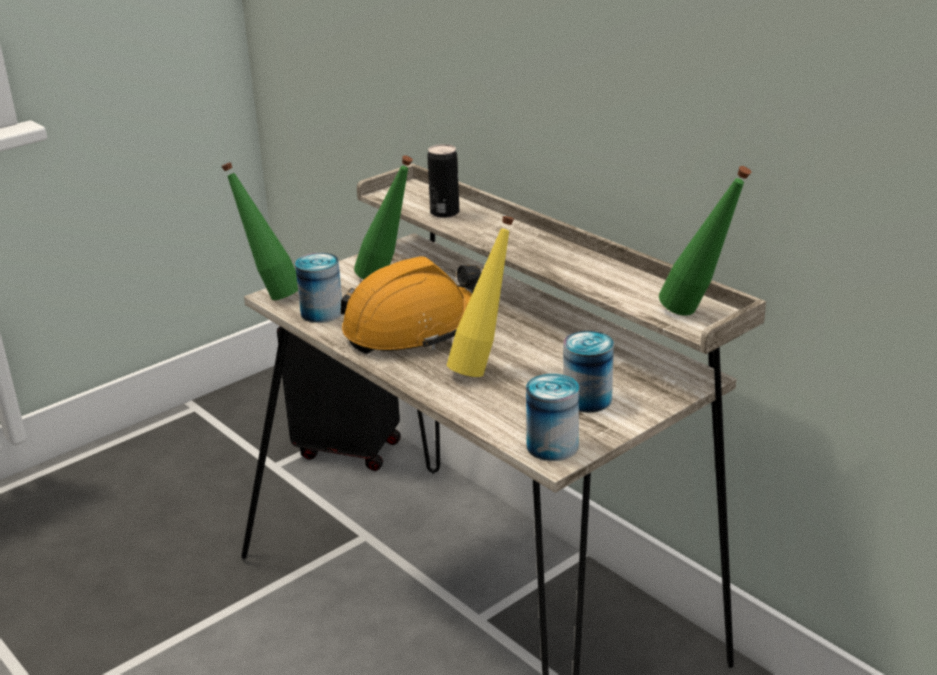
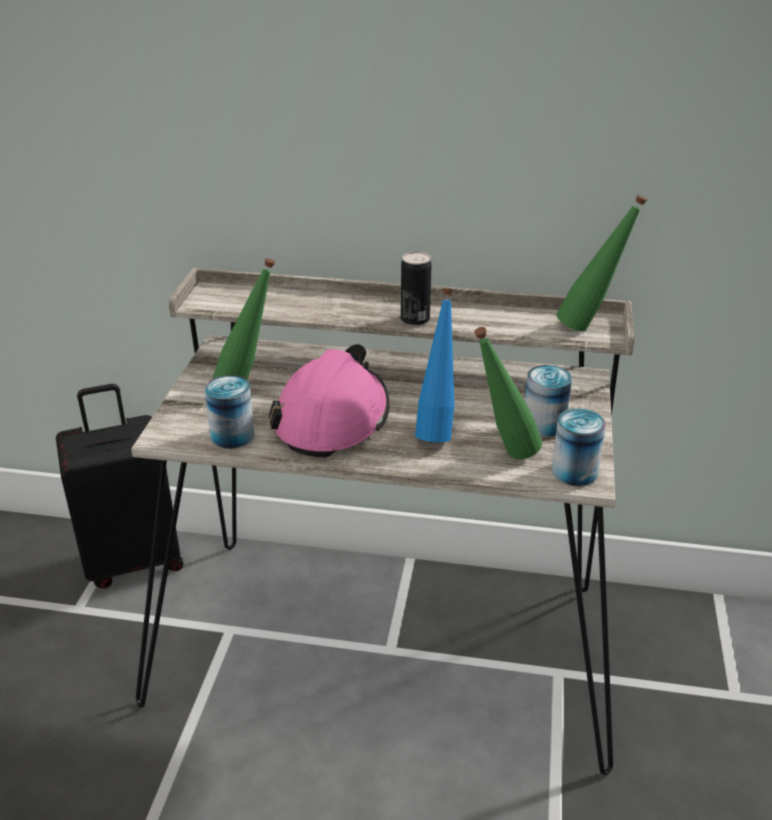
camera: 40 degrees left, 5 degrees up
(270, 295) = (157, 437): green bottle -> green bottle (503, 455)
(412, 328) = (332, 419): orange hard hat -> pink hard hat
(444, 213) = (278, 305): can -> can (415, 319)
(483, 368) = (437, 430): yellow bottle -> blue bottle

